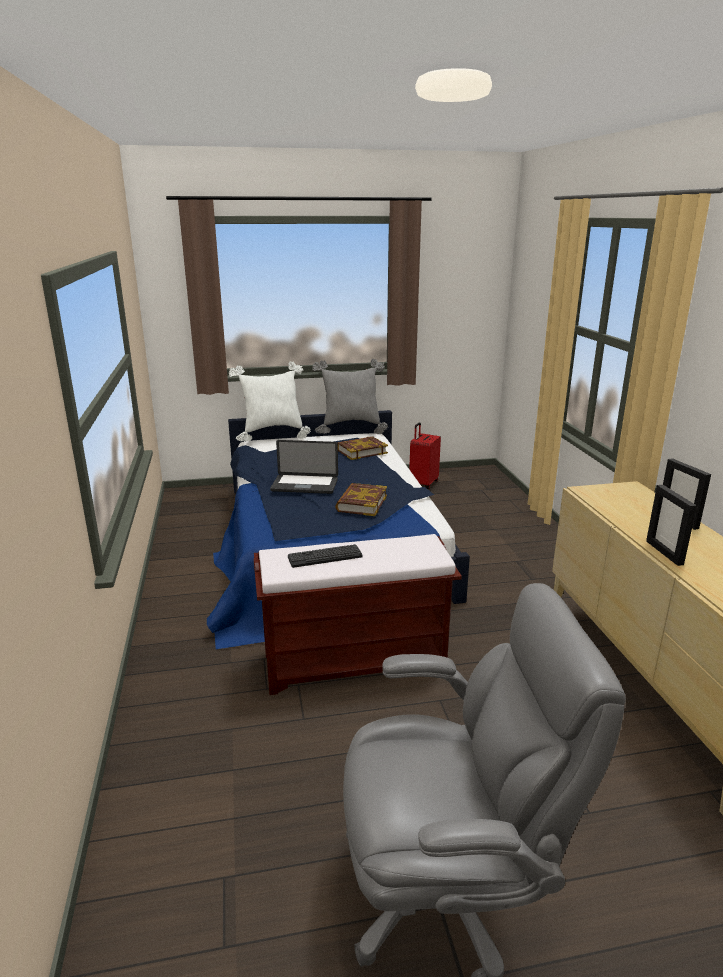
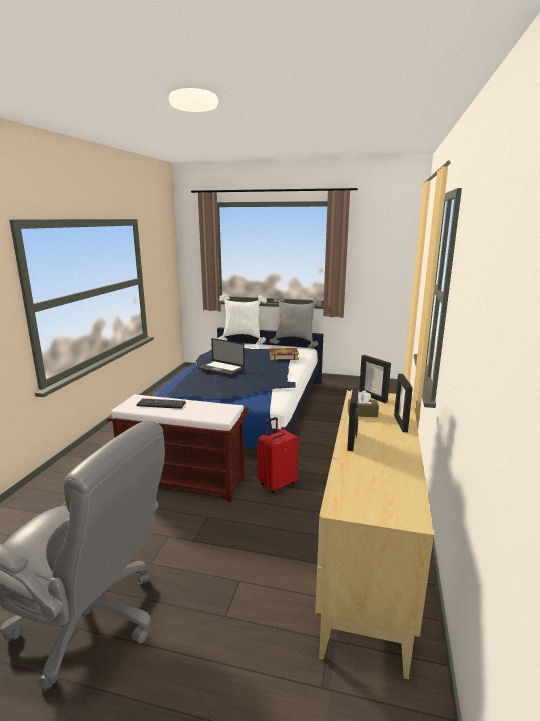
camera: 25 degrees right, 5 degrees down
(361, 503) = (240, 384): book -> none
(423, 484) = (341, 388): red suitcase -> red suitcase (277, 484)
(604, 492) = (373, 397): none -> picture frame
(624, 515) = (362, 413): none -> brown tissue box

